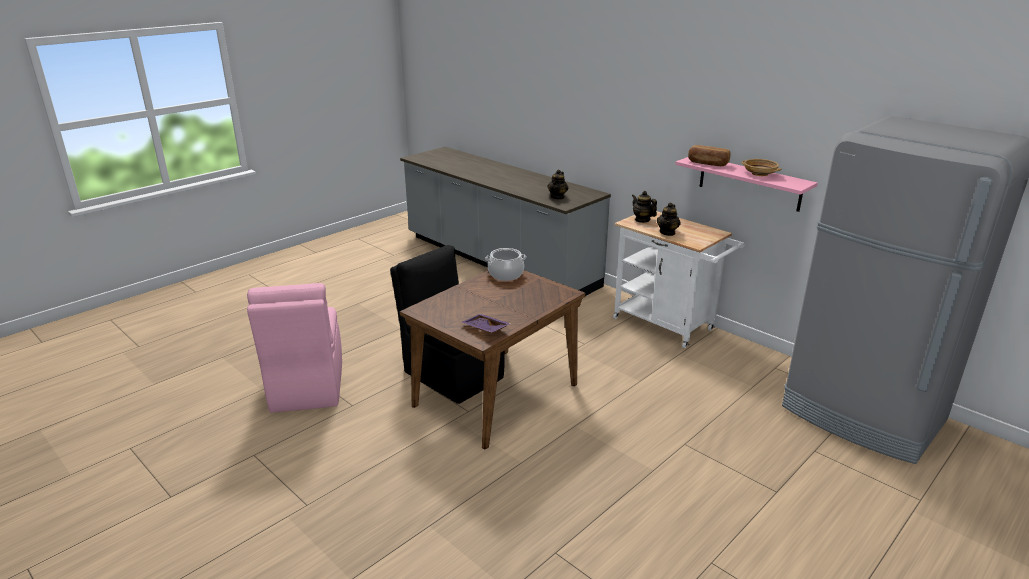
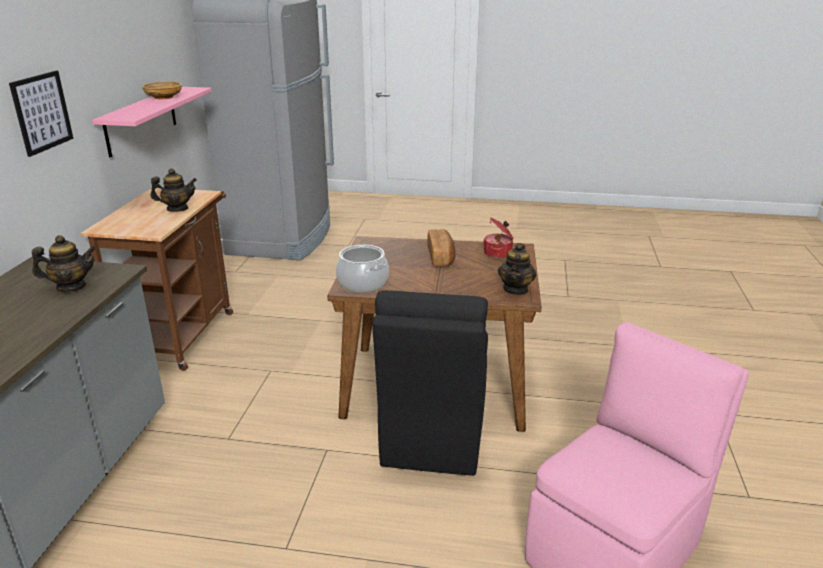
camera: 125 degrees left, 0 degrees up
(485, 329) = (498, 253): purple tray -> cooking pot
(642, 220) = (137, 227): teapot -> teapot (516, 289)
(654, 130) = (42, 112): none -> picture
(668, 326) = (182, 333): white cart -> brown cart
(708, 163) = (135, 111): bread -> bread (441, 257)

